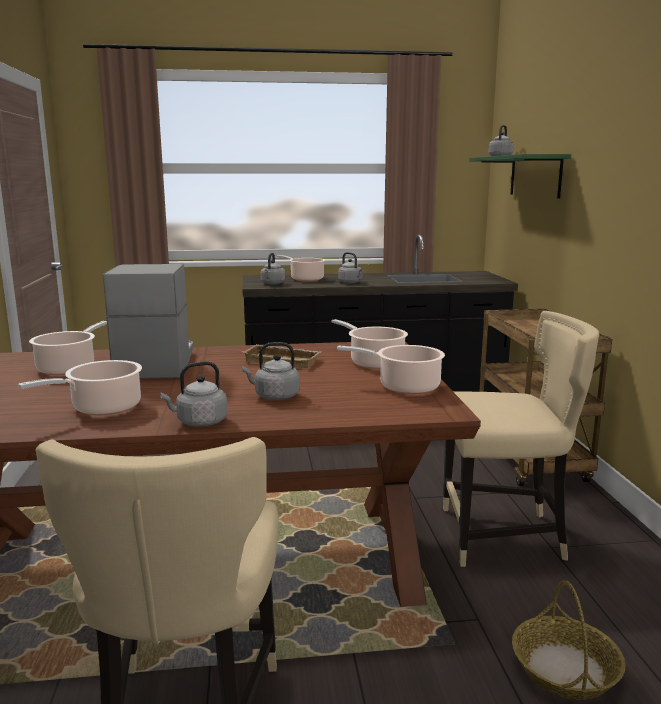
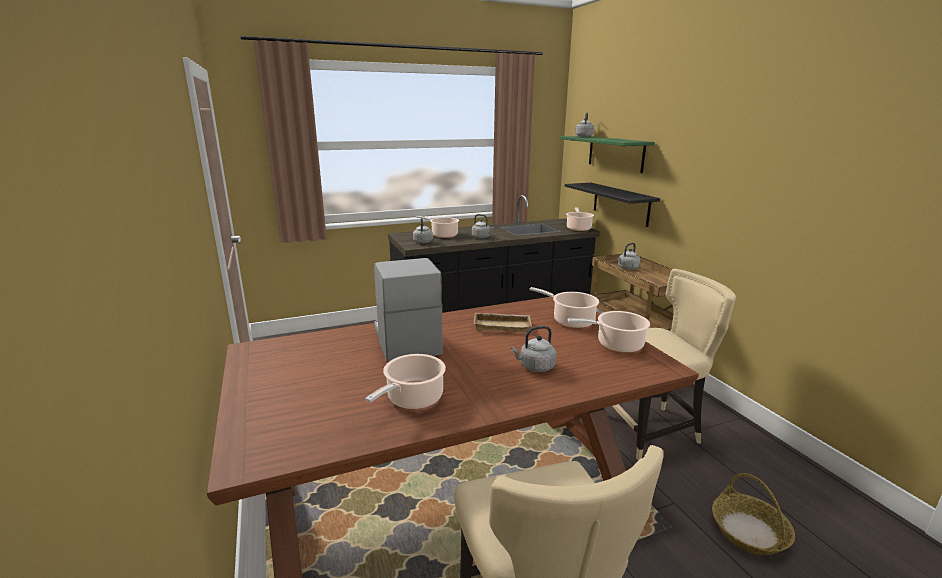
camera: 15 degrees left, 5 degrees up
(69, 368) = (335, 353): cooking pot -> cooking pot (578, 228)
(199, 422) = (507, 404): grey kettle -> grey kettle (627, 268)
(539, 243) = (620, 203): none -> black shelf

